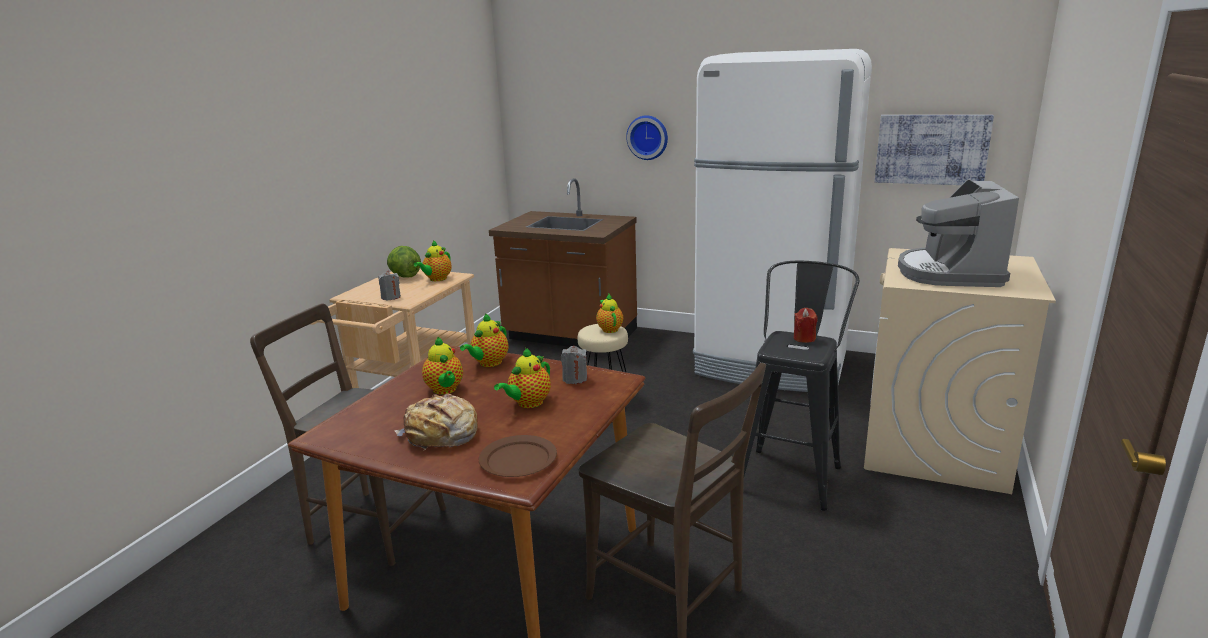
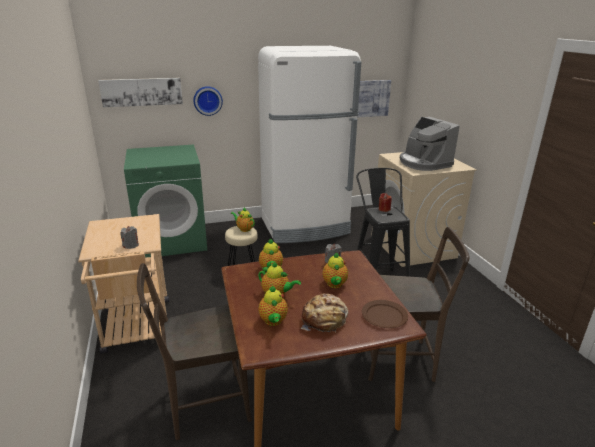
camera: 40 degrees left, 5 degrees up
(404, 276) = (109, 227): lettuce -> none
(436, 279) = (140, 223): teapot -> teapot (273, 321)
(563, 120) = (142, 92): none -> picture
(570, 336) = (172, 240): brown counter -> green washing machine

